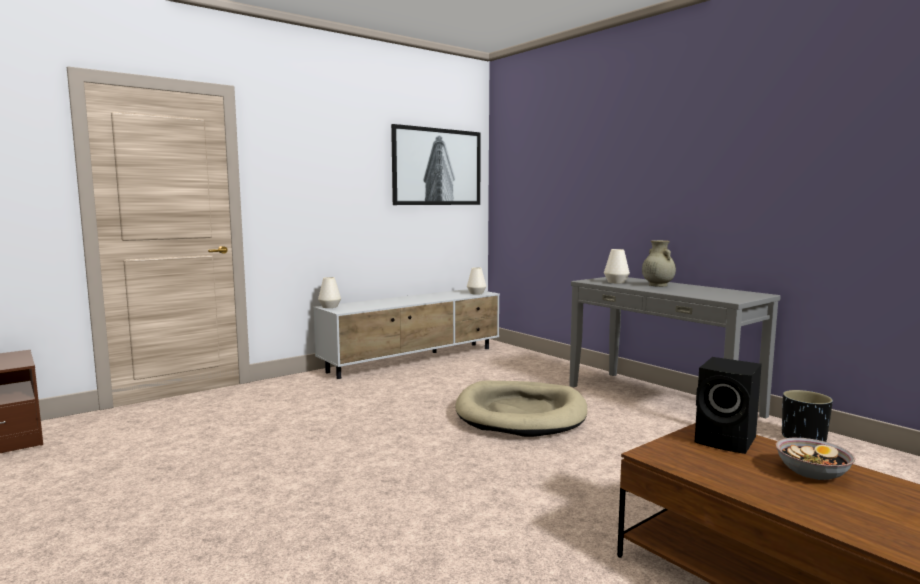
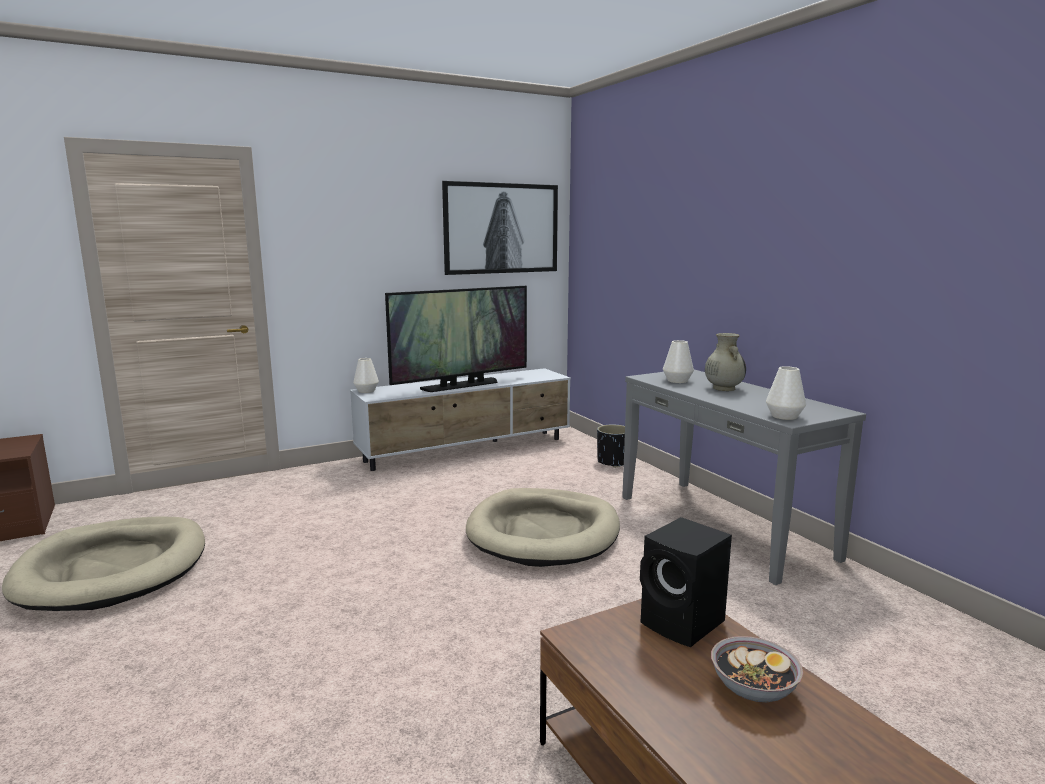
camera: 10 degrees right, 5 degrees up
(137, 467) = (114, 569): none -> beige dog bed
(411, 301) = (461, 385): none -> television
(476, 293) = (543, 376): white vase -> white vase (784, 416)
(804, 438) = (873, 597): black planter -> black planter (613, 462)

